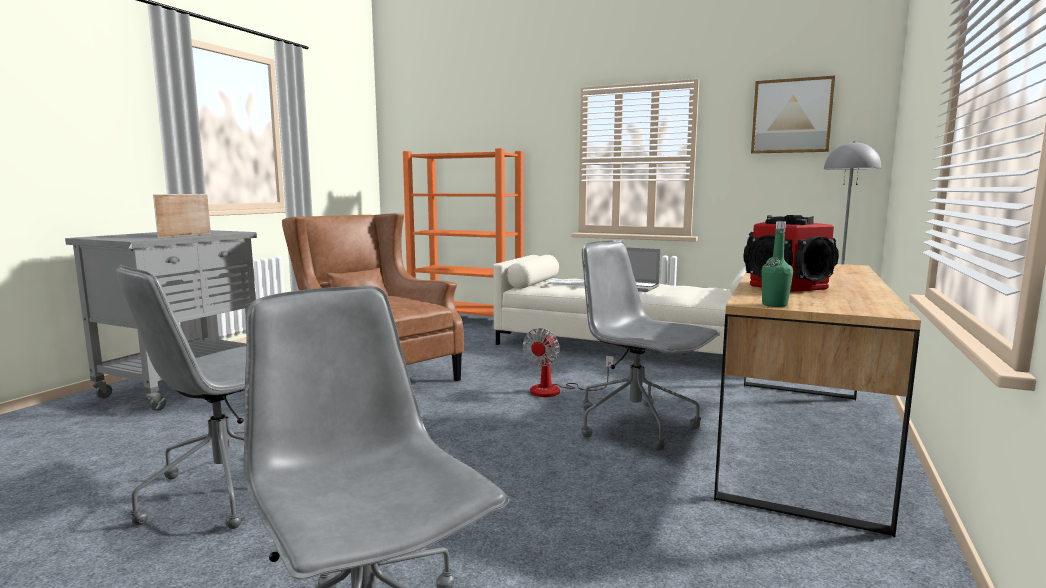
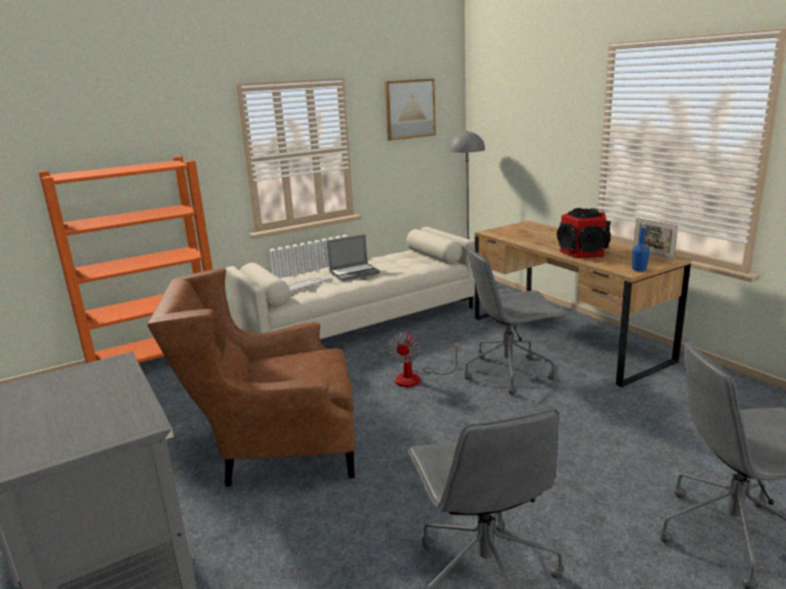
camera: 55 degrees left, 10 degrees up
(185, 235) = (126, 393): picture frame -> picture frame (653, 254)
(556, 390) = (416, 378): fan -> fan turned 45 degrees clockwise
(774, 305) = (639, 269): green bottle -> blue bottle

